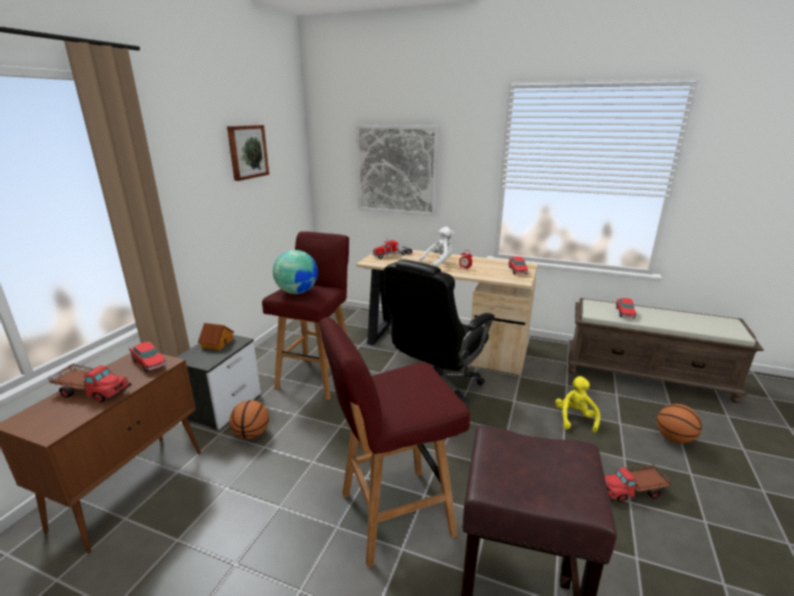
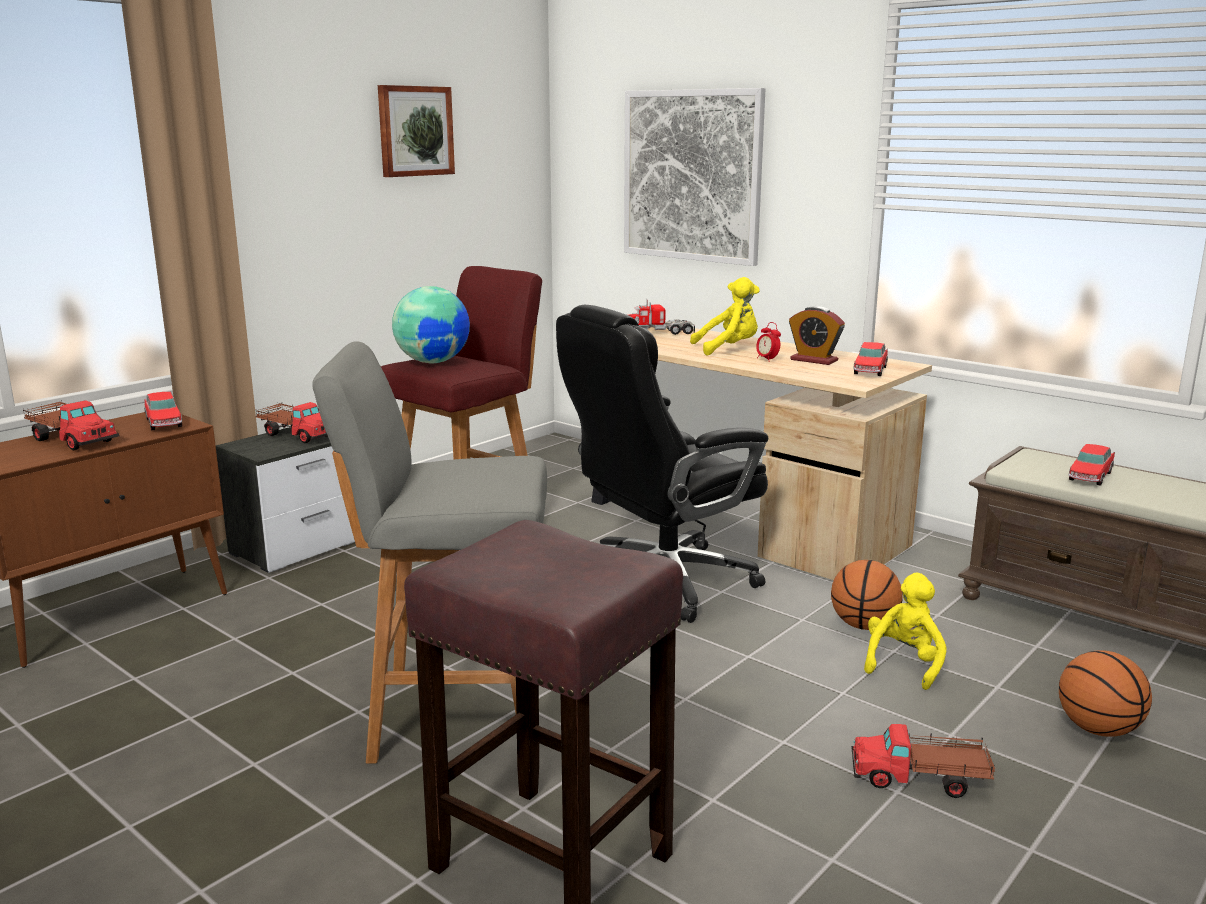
camera: 20 degrees right, 5 degrees down
(217, 343) = (297, 434): toy house -> toy truck
(252, 434) = (313, 586): basketball -> basketball (864, 626)
(393, 514) = (453, 716): red stool -> grey stool
(439, 263) = (728, 349): white plush toy -> yellow plush toy
(485, 266) = (814, 360): none -> alarm clock

